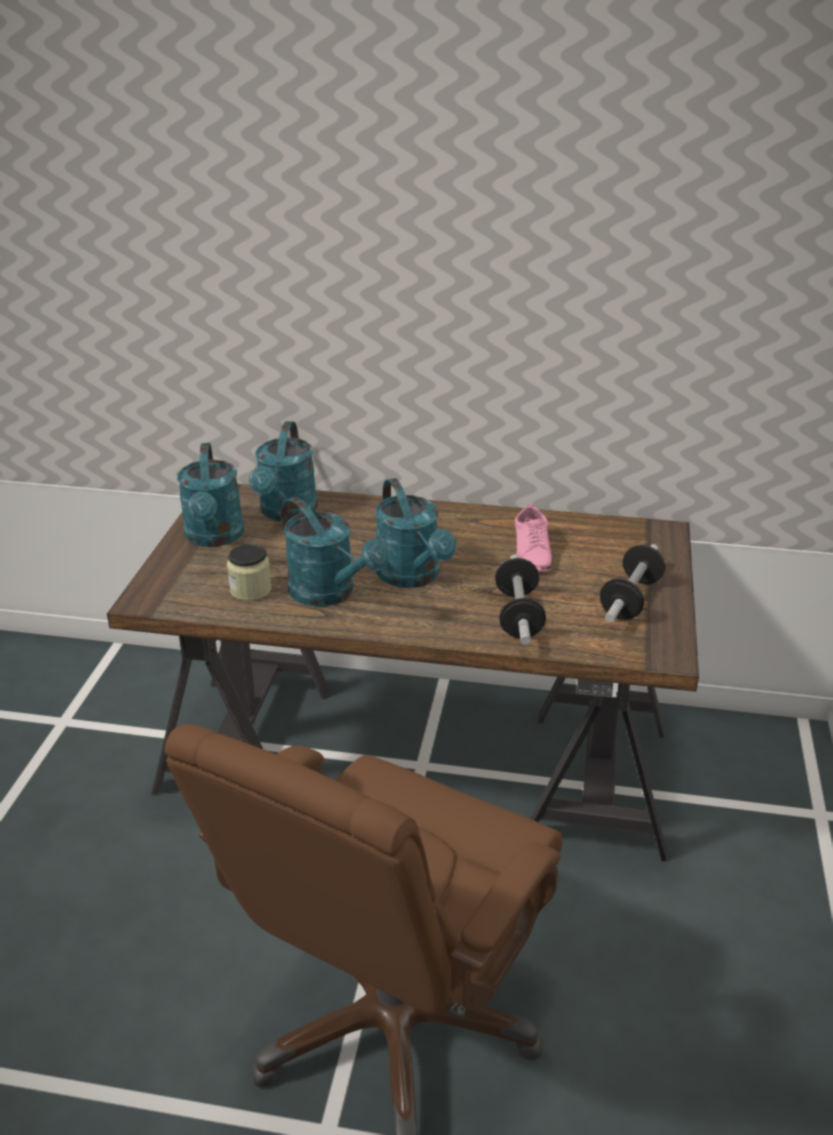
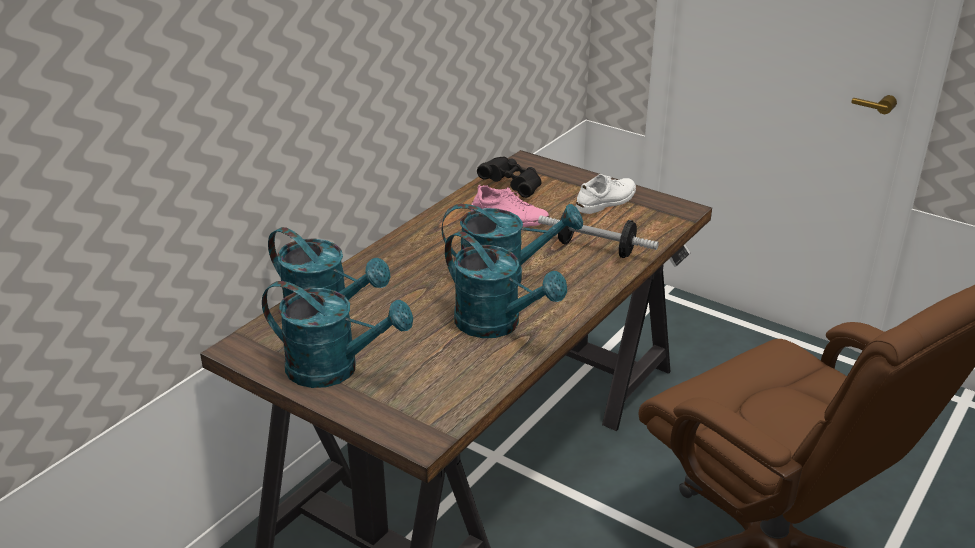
camera: 65 degrees left, 0 degrees up
(250, 590) = (456, 367): jar -> none
(330, 593) = (497, 325): turquoise watering can -> turquoise watering can turned 60 degrees clockwise
(600, 537) = (512, 186): none -> black binoculars
(630, 599) = (606, 201): dumbbell -> white shoe

